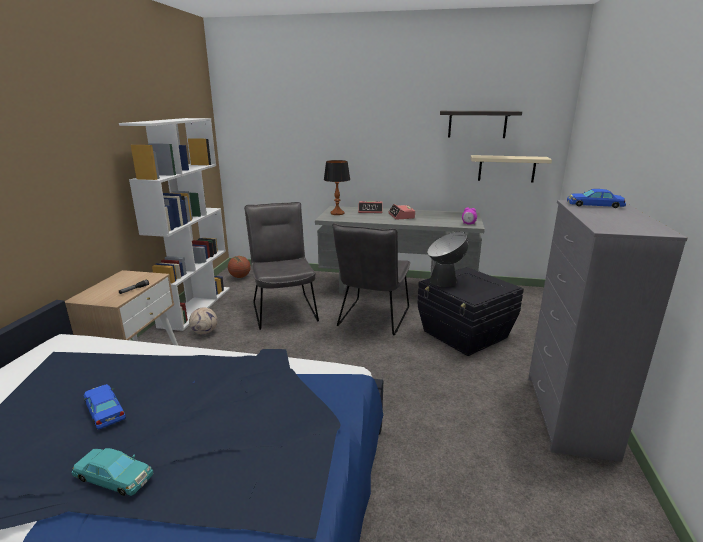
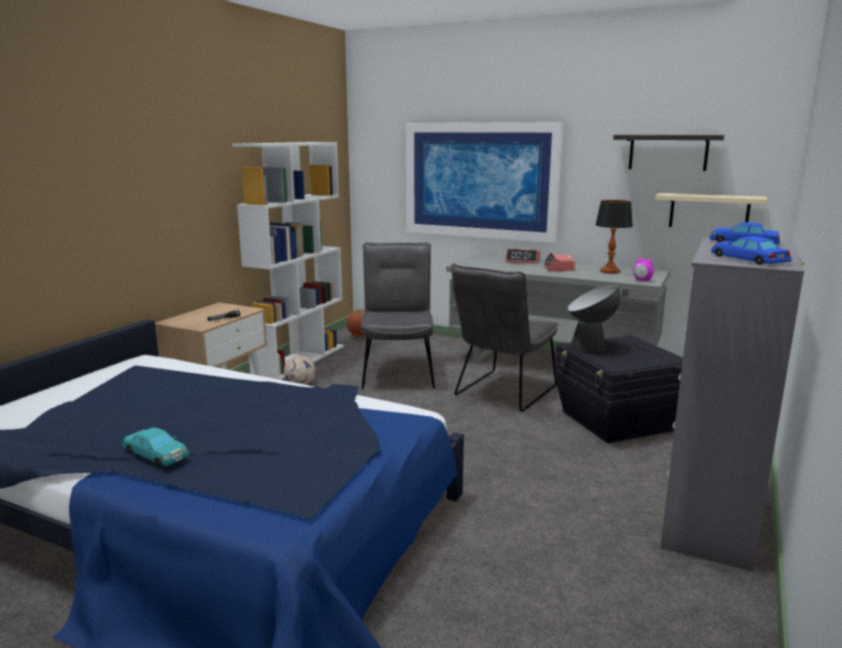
camera: 15 degrees right, 5 degrees down
(104, 409) = (164, 410): blue toy car -> blue toy car (748, 259)
(331, 148) = (480, 180): none -> picture
(337, 213) = (478, 261): table lamp -> table lamp (610, 271)

